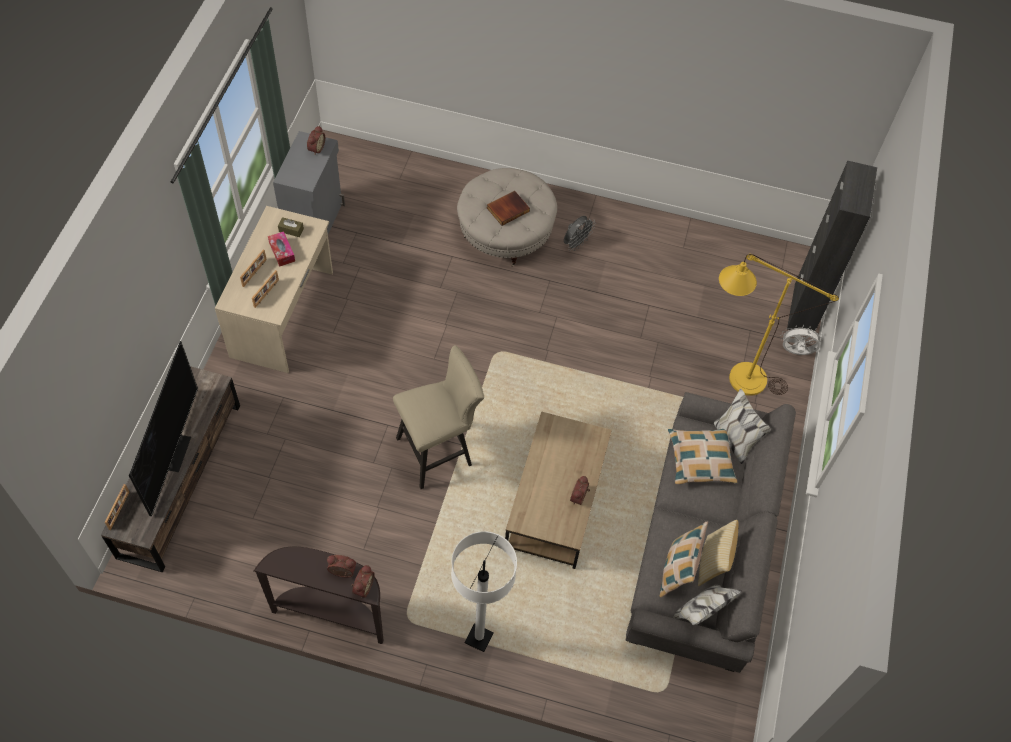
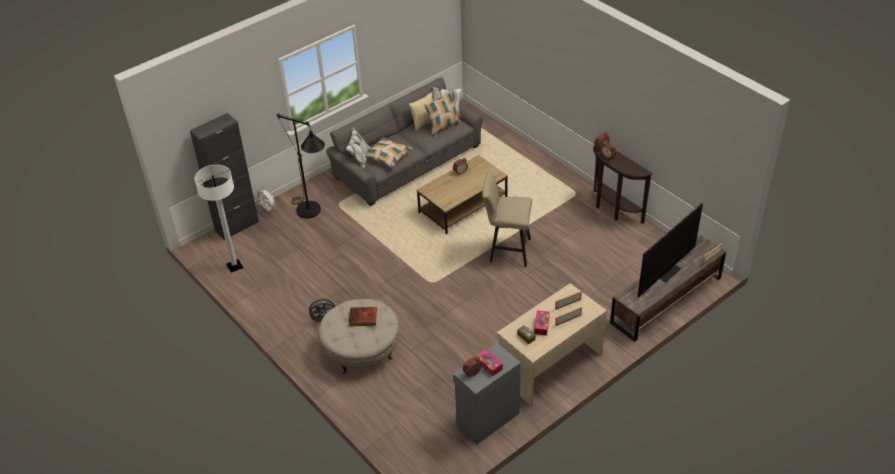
camera: 140 degrees left, 15 degrees down
(304, 163) = (488, 365): none -> tissue box
(479, 638) = (546, 174): white floor lamp -> white floor lamp (234, 266)
(736, 376) = (312, 213): yellow floor lamp -> black floor lamp

